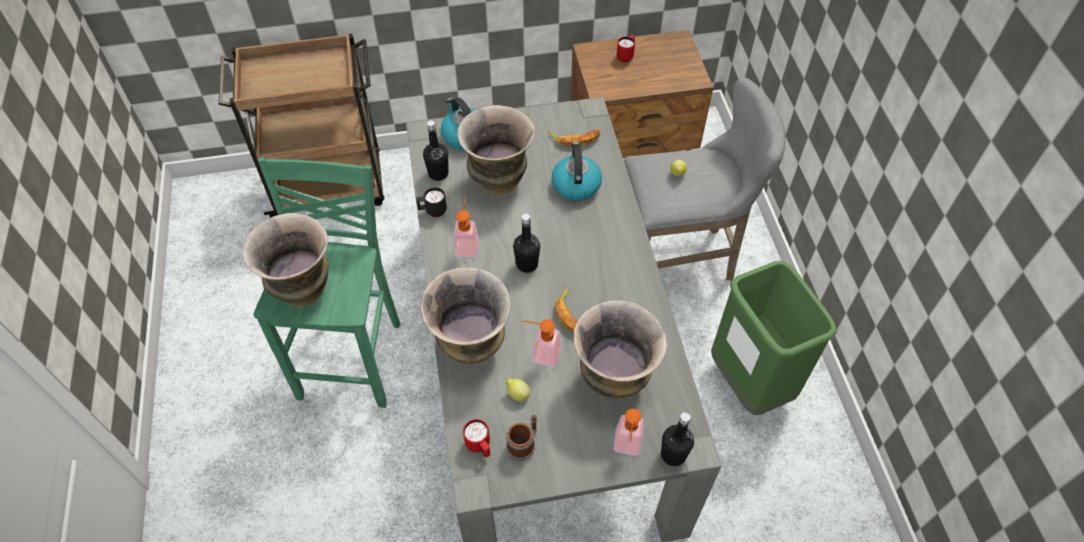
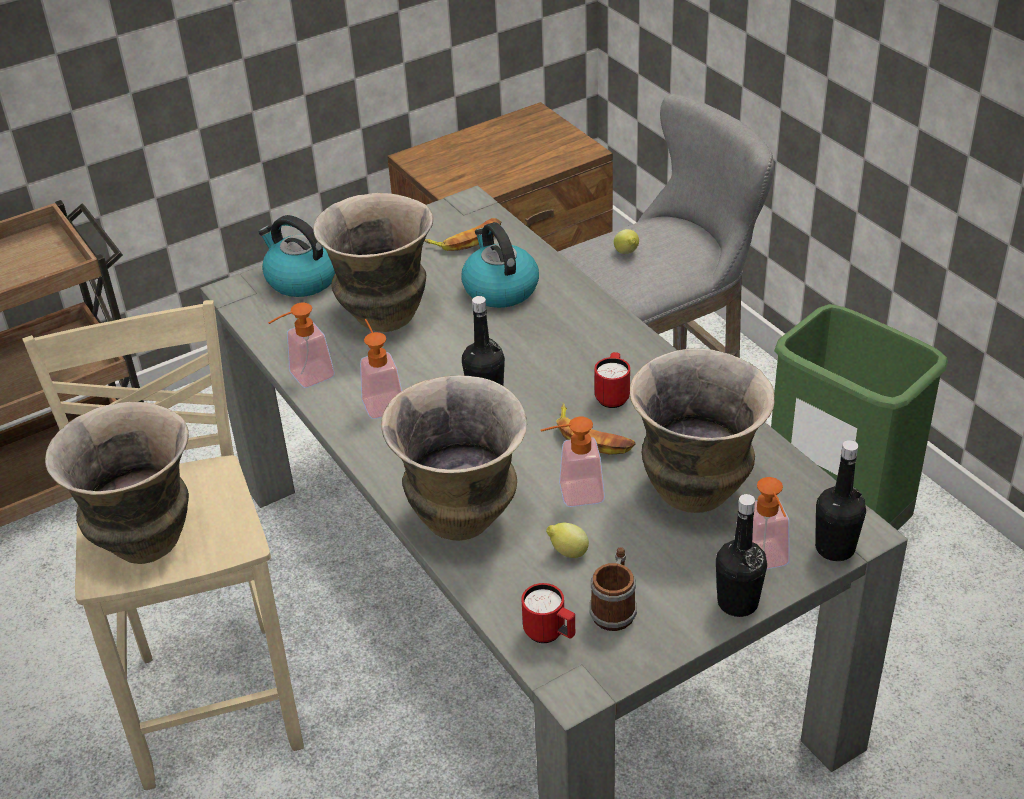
camera: 20 degrees left, 15 degrees down
(354, 358) = (217, 698): green stool -> beige stool
(433, 211) = (305, 378): black mug -> soap dispenser
(438, 173) = (286, 332): black bottle -> black bottle (737, 602)
(626, 56) = (472, 149): red mug -> red mug (612, 395)

